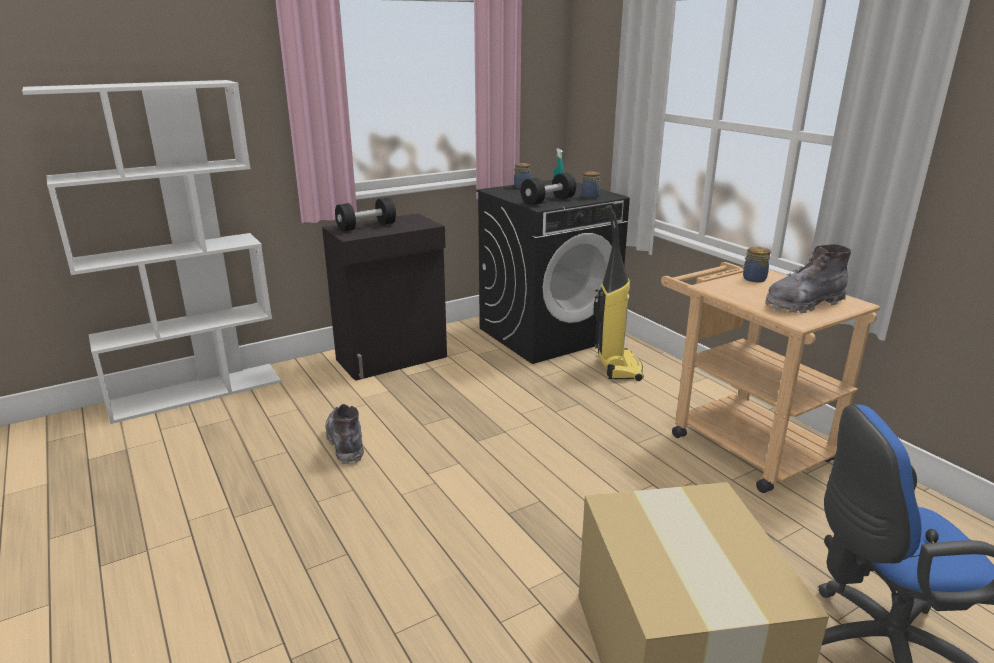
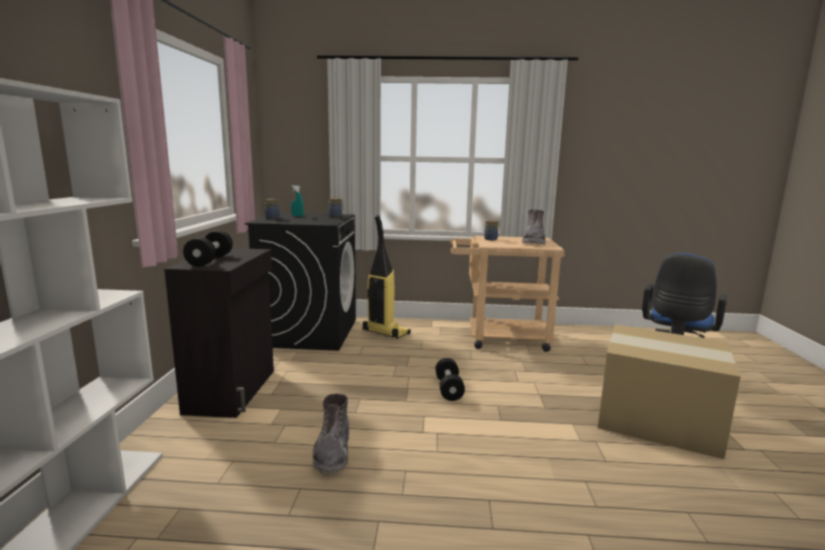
camera: 55 degrees left, 10 degrees down
(346, 443) = (333, 453): grey boot -> grey boot turned 105 degrees counterclockwise
(548, 201) = (321, 221): black dumbbell -> black dumbbell (449, 389)

